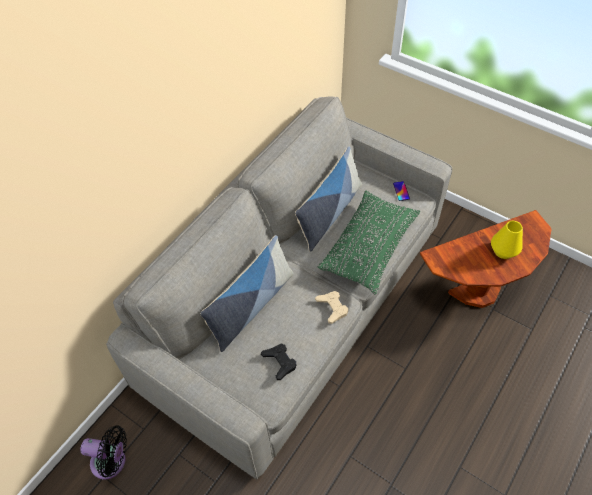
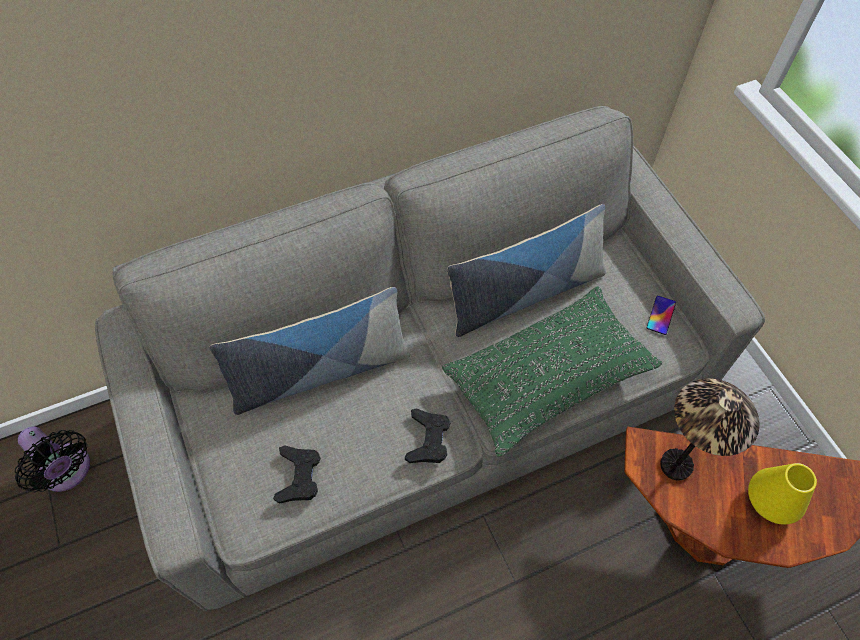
camera: 30 degrees right, 5 degrees up
(332, 308) = (428, 439): beige game controller -> black game controller
(453, 257) = (675, 465): none -> table lamp

